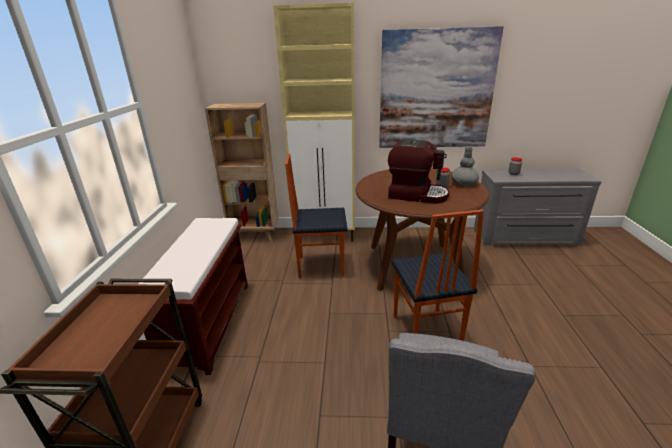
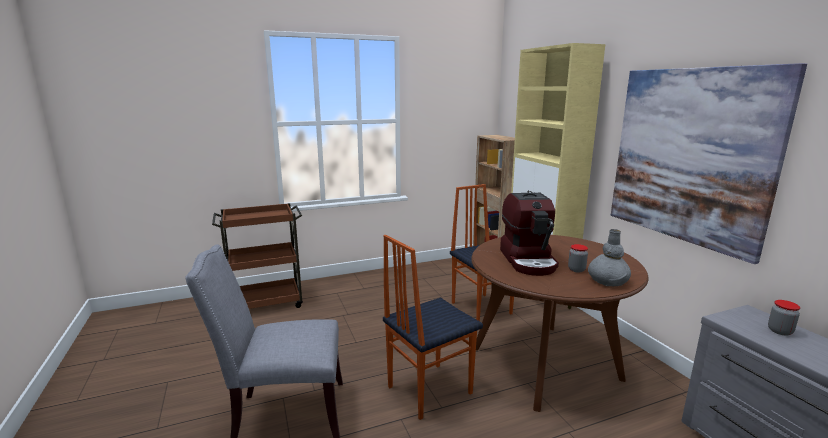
camera: 65 degrees right, 10 degrees down
(209, 322) = (369, 286): brown bench -> none

